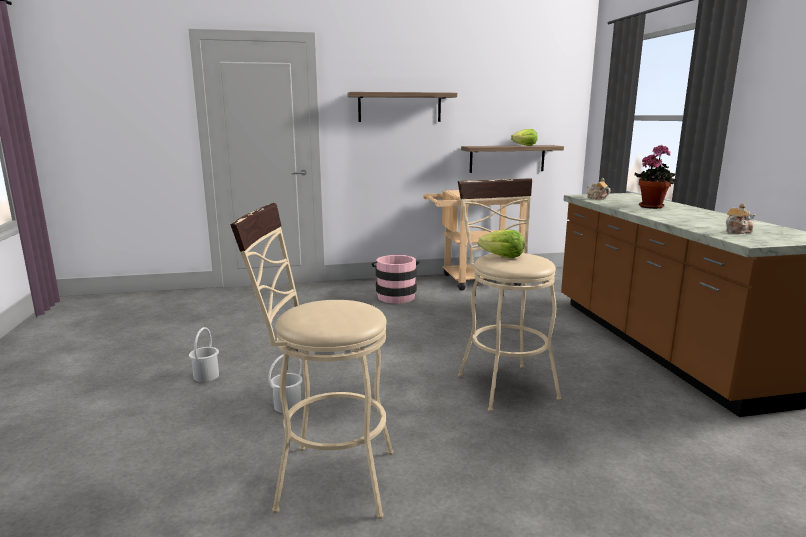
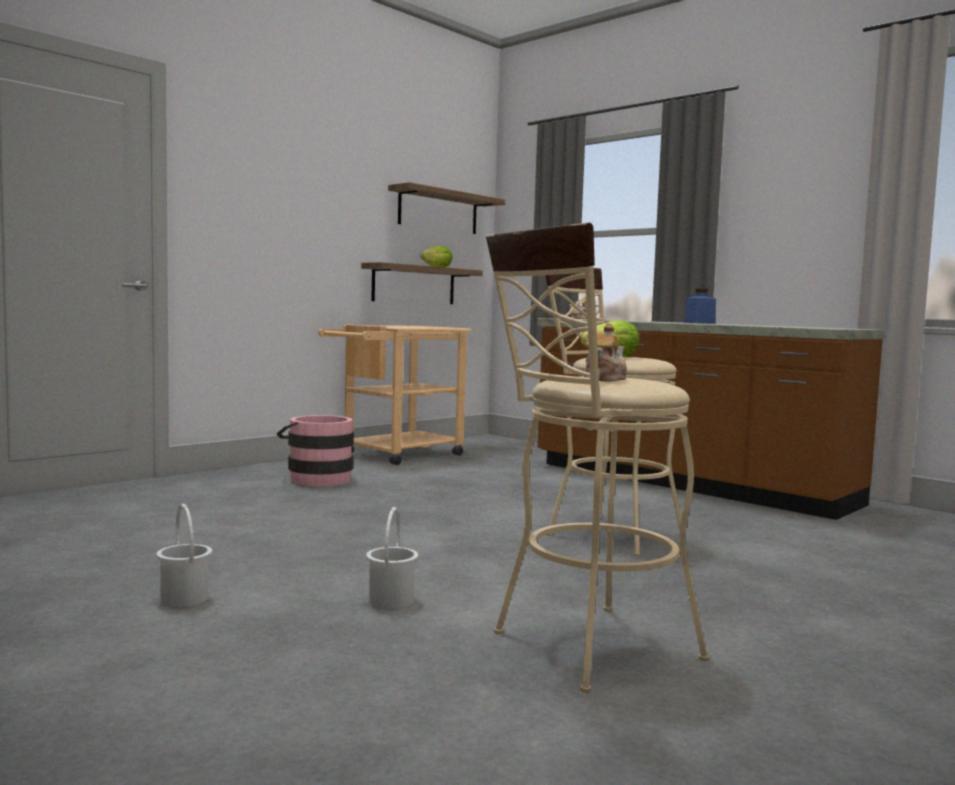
camera: 35 degrees left, 10 degrees down
(400, 107) = (284, 198): shelf -> shelf (438, 211)
(652, 206) = (659, 321): potted plant -> none
(668, 215) = (699, 323): none -> blue jar
(737, 231) = (794, 326): teapot -> teapot (604, 379)

